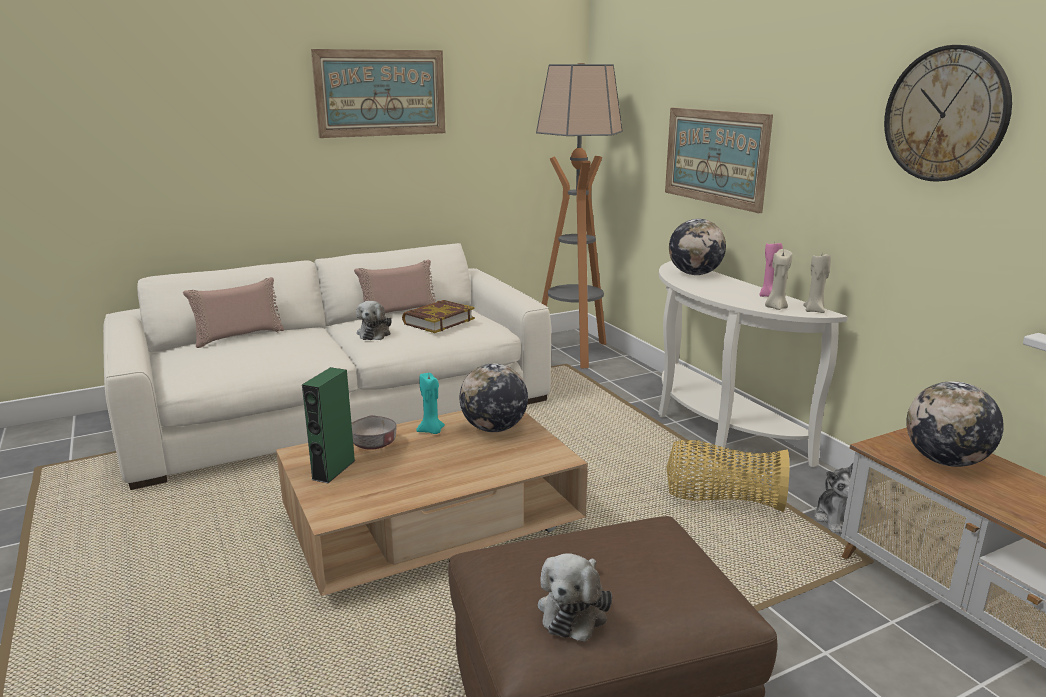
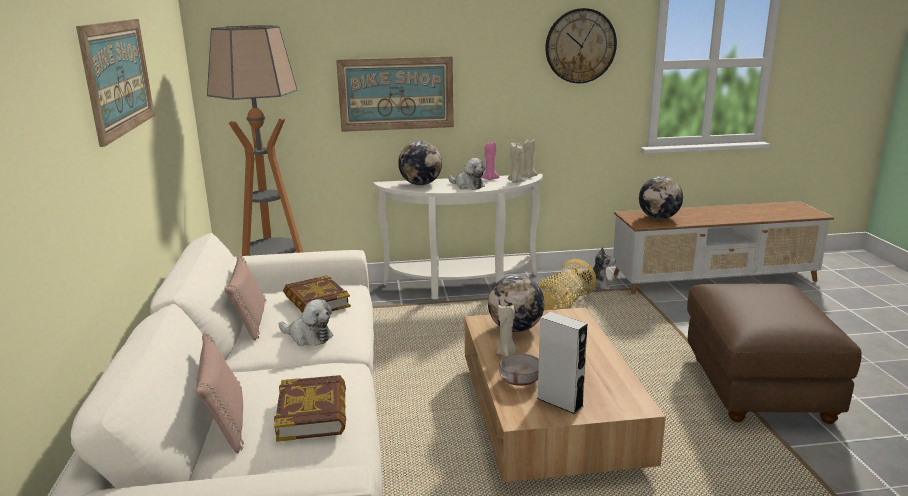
camera: 70 degrees left, 0 degrees up
(241, 354) = (313, 413): none -> book
(333, 470) = (560, 402): green speaker -> grey speaker
(431, 431) = (506, 353): turquoise candle -> beige candle
(574, 610) = (804, 314): plush toy -> plush toy (467, 186)

